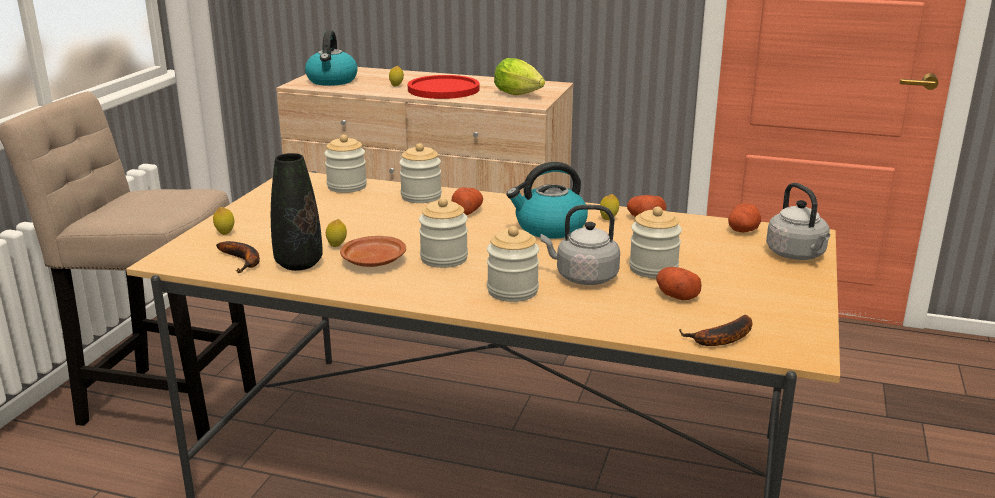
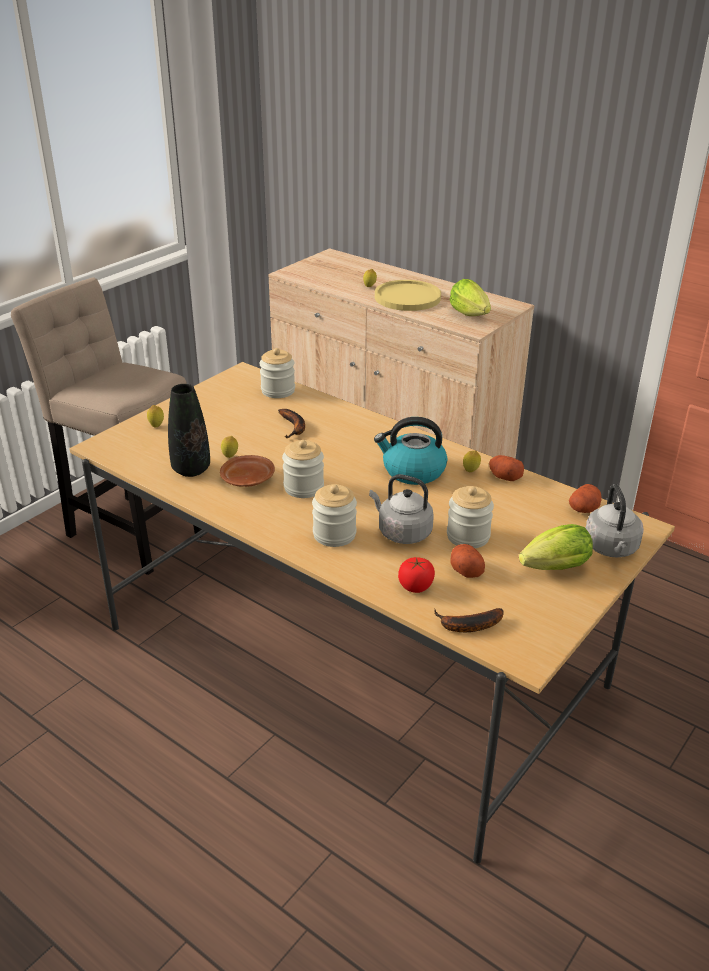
camera: 20 degrees right, 10 degrees up
(243, 261) = (153, 458): banana -> banana (294, 427)
(332, 81) = (319, 272): kettle -> none
(421, 196) = (330, 414): jar -> none
(443, 89) = (407, 297): red plate -> yellow plate
(467, 211) = (357, 437): potato -> none
(638, 318) = (415, 586): none -> tomato
(758, 280) = (551, 569): none -> lettuce

